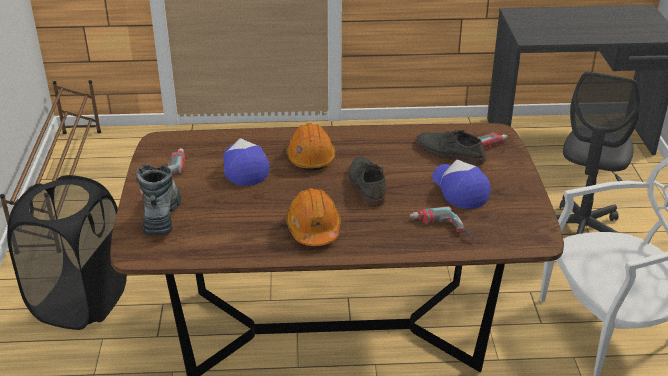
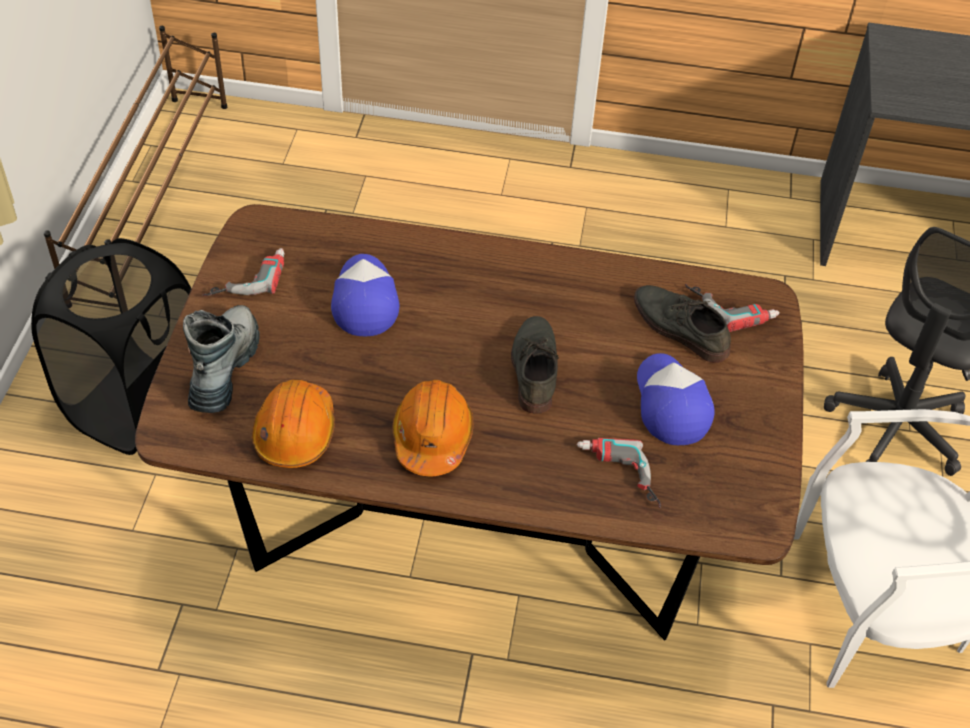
camera: 10 degrees right, 15 degrees up
(310, 157) = (468, 297): orange hard hat -> orange hard hat (295, 433)

